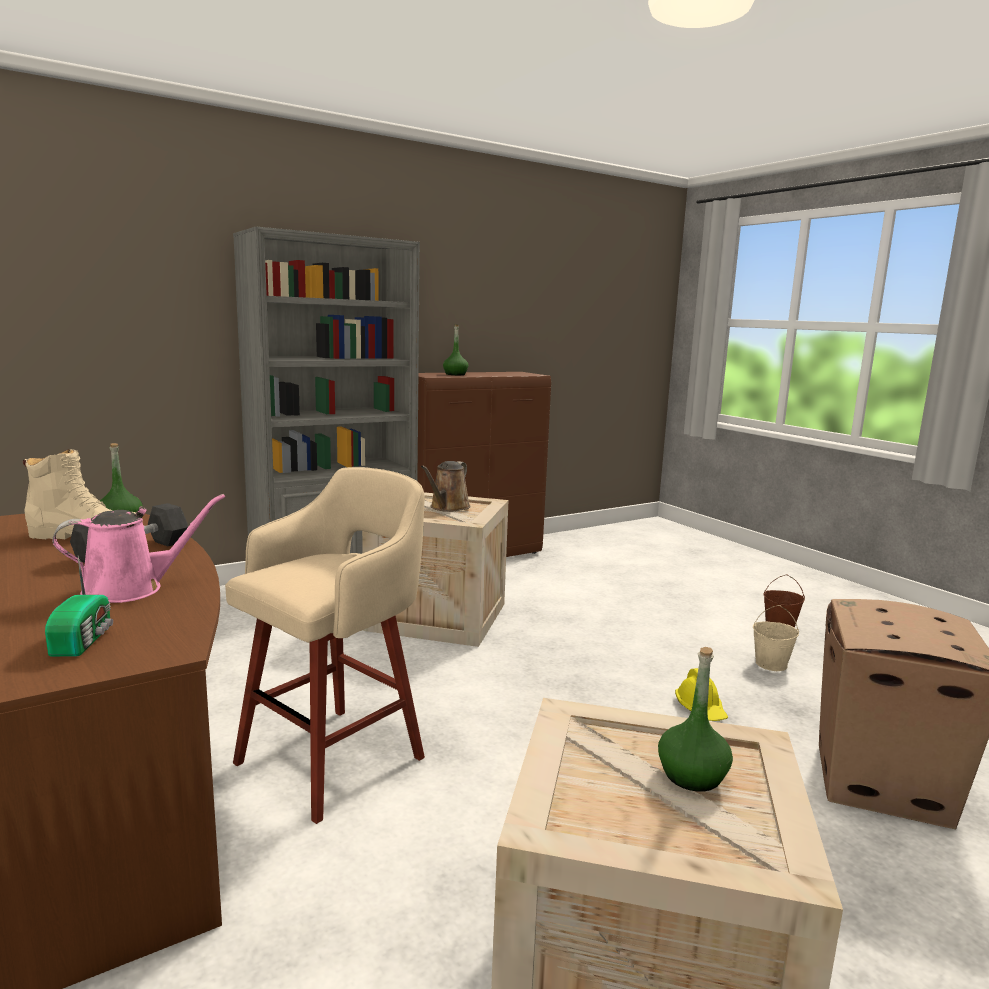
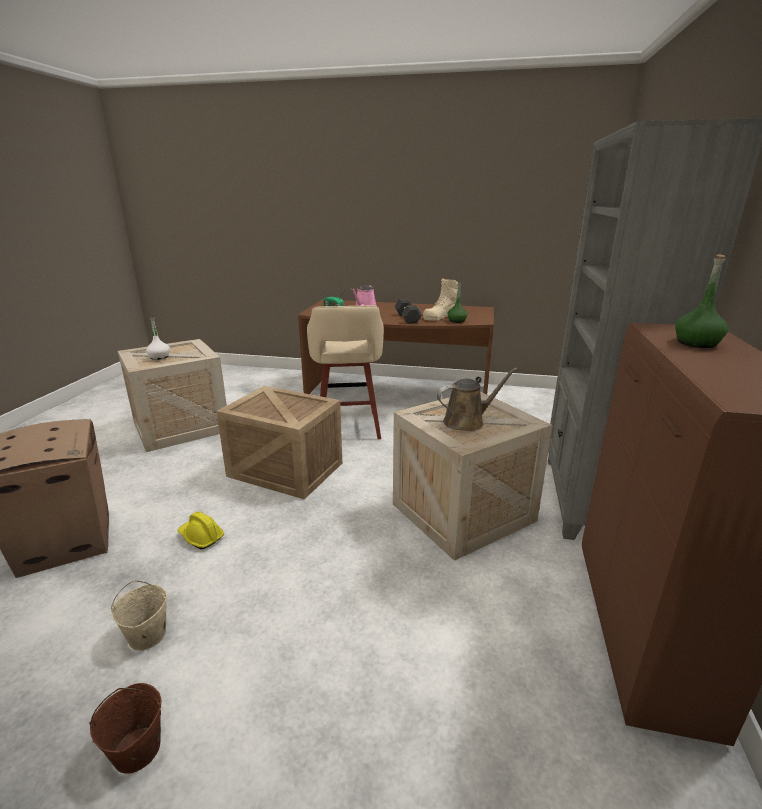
camera: 135 degrees right, 10 degrees up
(448, 507) = (467, 422): brown watering can -> brown watering can turned 90 degrees clockwise
(528, 736) = (287, 469): none -> crate
(692, 775) = (159, 357): green bottle -> white bottle

